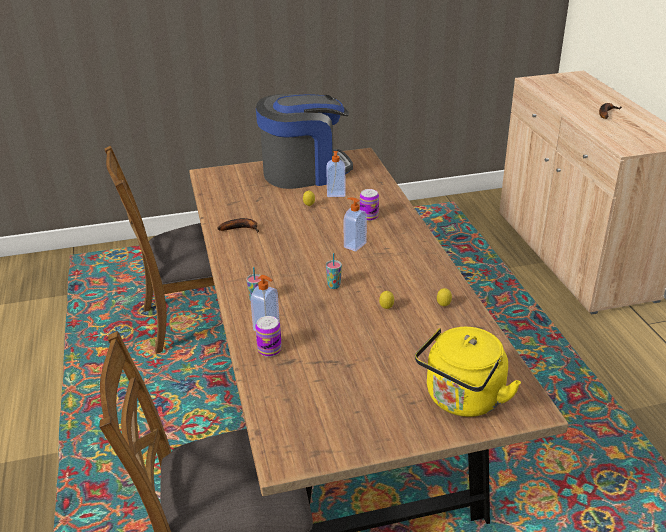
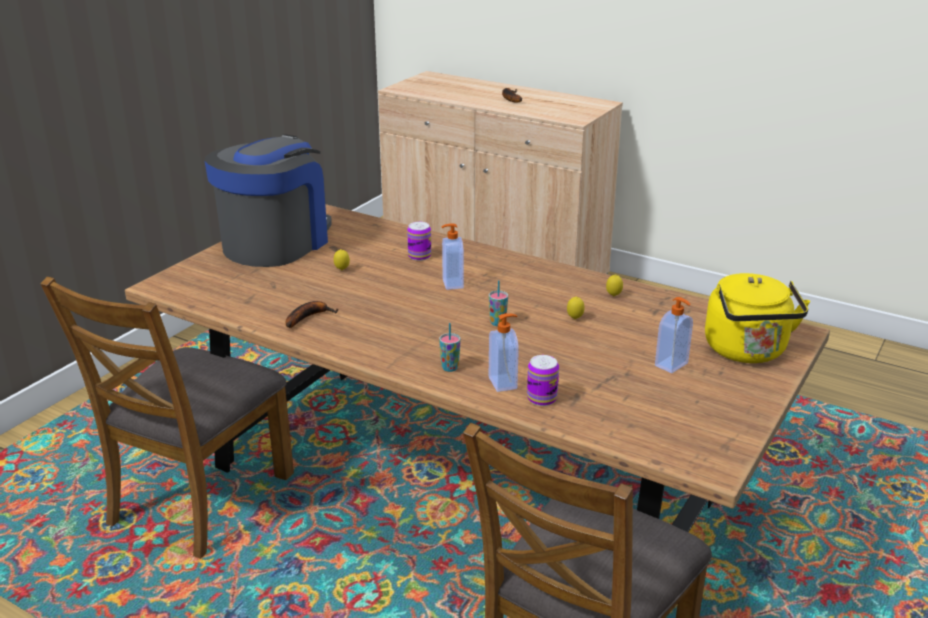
camera: 45 degrees left, 5 degrees down
(336, 194) = (350, 250): soap dispenser -> soap dispenser (672, 365)

